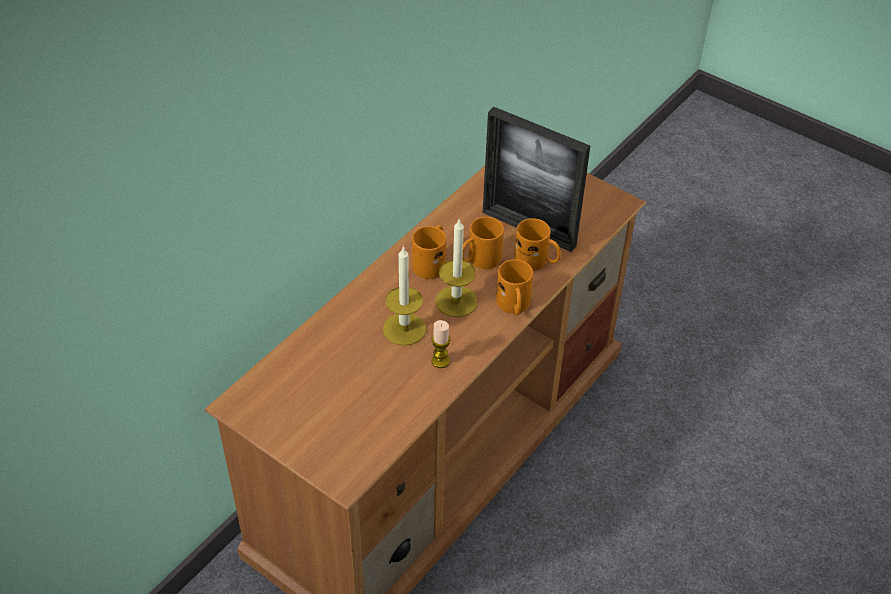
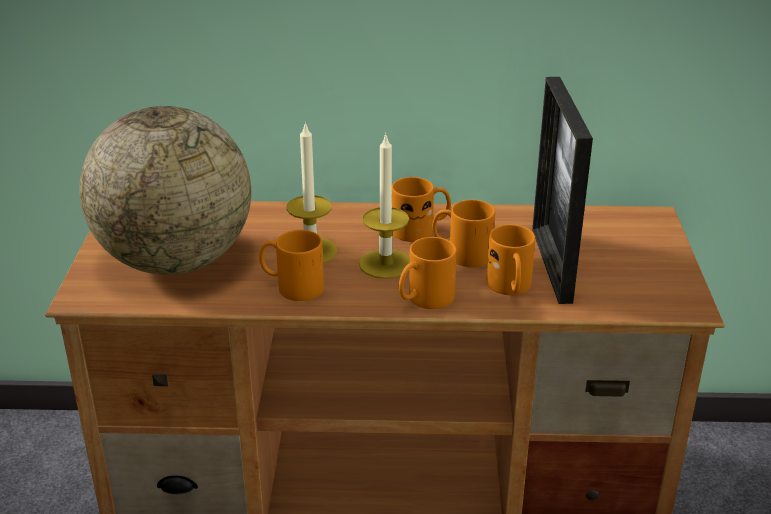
camera: 55 degrees right, 15 degrees down
(347, 406) = (175, 261): none -> globe
(440, 361) = (291, 287): candle -> orange mug

